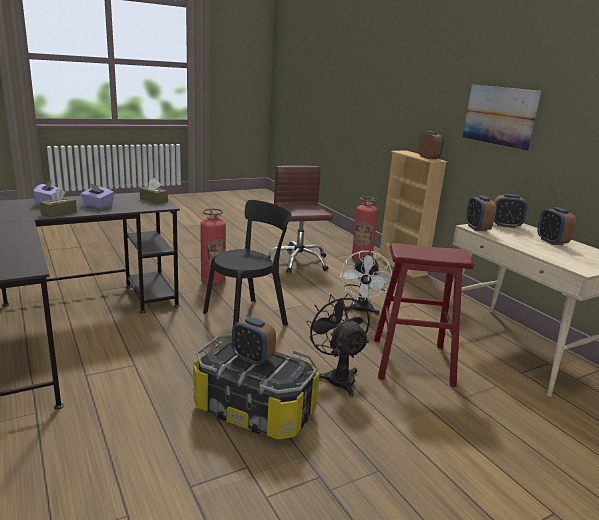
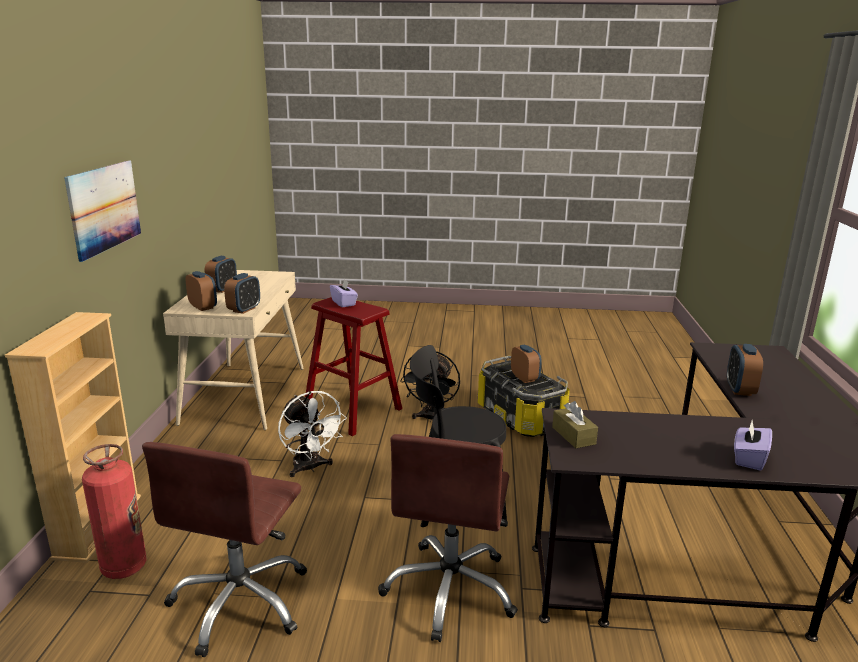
camera: 145 degrees left, 0 degrees up
(59, 213) = (718, 425): brown tissue box -> none
(97, 205) = (666, 435): purple tissue box -> purple tissue box (344, 303)
(213, 282) = (450, 589): fire extinguisher -> brown office chair
(361, 311) = (310, 468): white fan -> white fan turned 105 degrees clockwise
(428, 158) = (74, 321): alarm clock -> alarm clock (740, 389)

